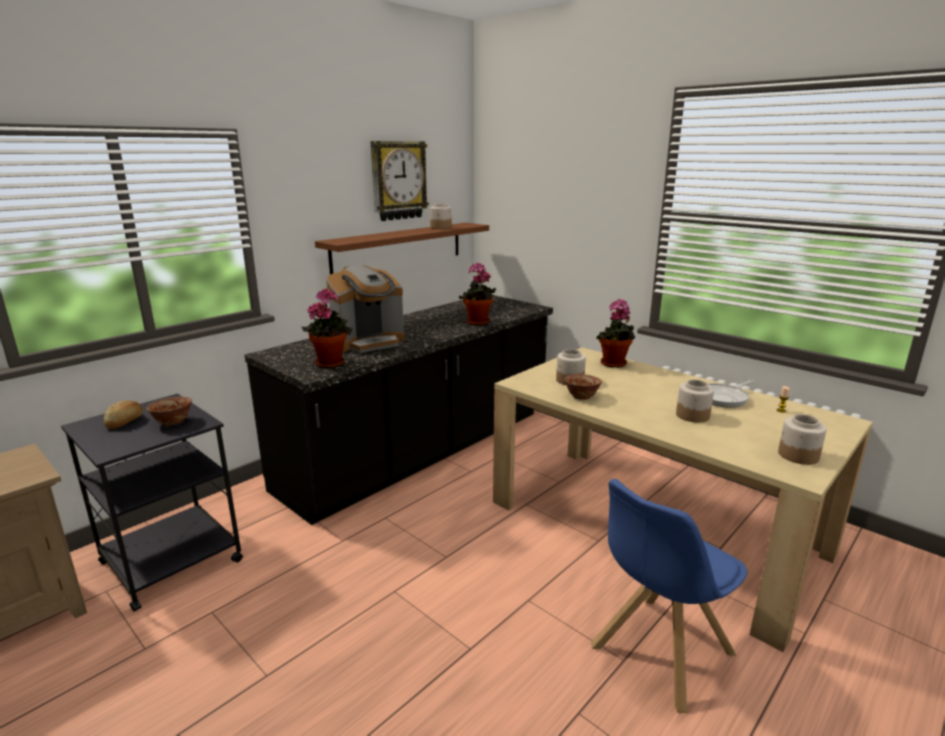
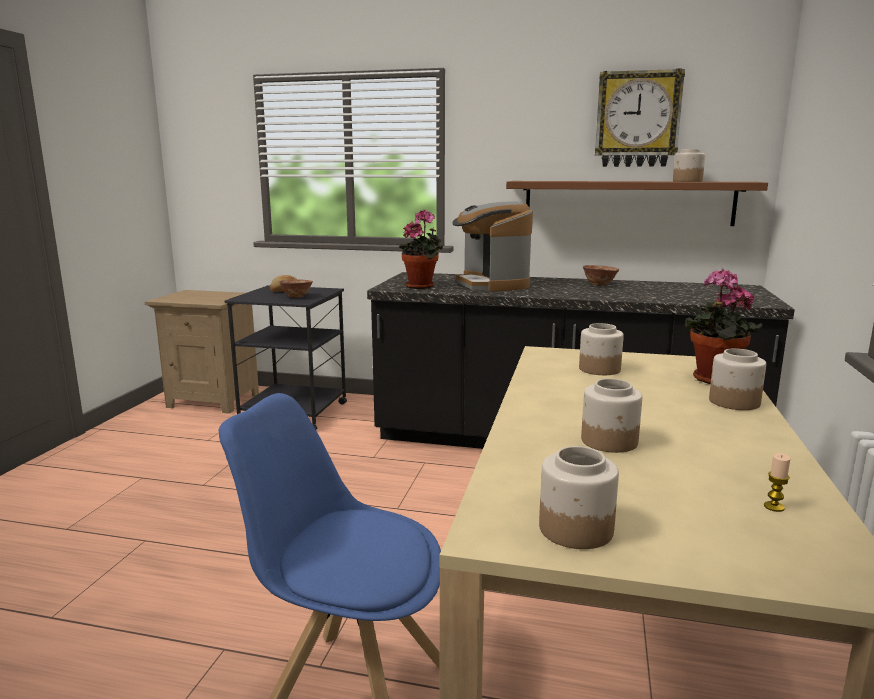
camera: 60 degrees right, 5 degrees down
(369, 342) = (492, 284): coffee machine -> coffee machine turned 45 degrees clockwise
(478, 323) = (636, 297): potted plant -> none
(581, 397) = (557, 380): bowl -> bowl (599, 285)
(651, 372) = (733, 402): none -> jar
(724, 398) = (733, 456): frying pan -> none

